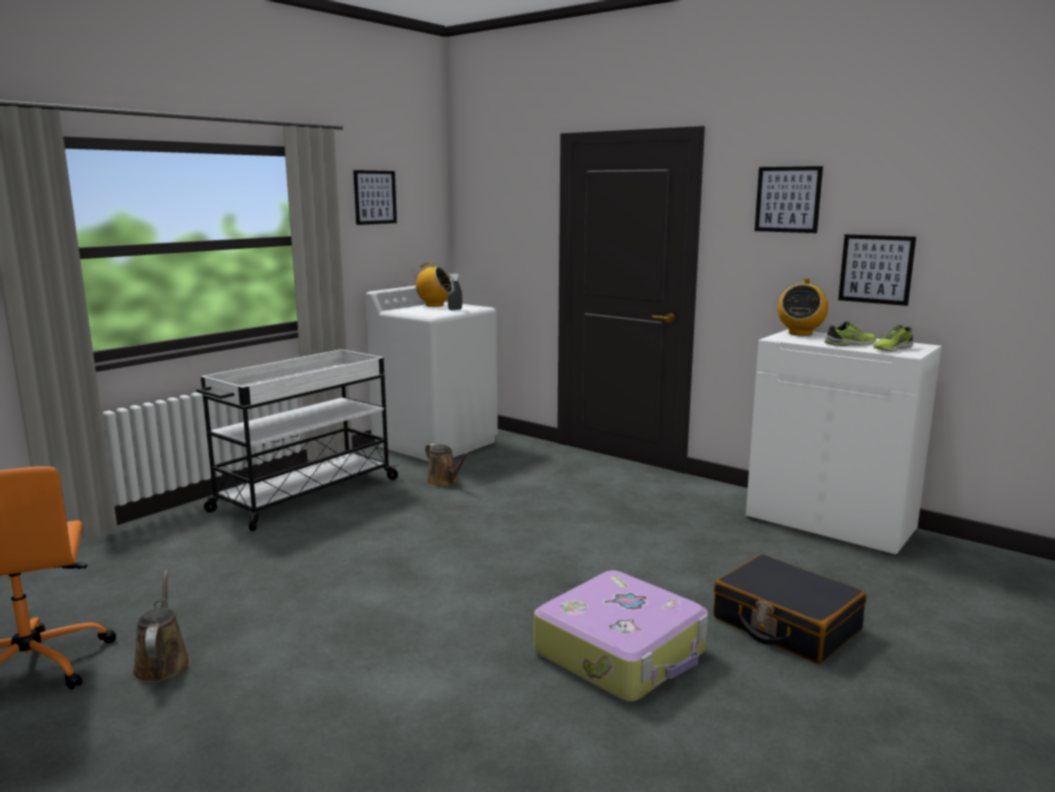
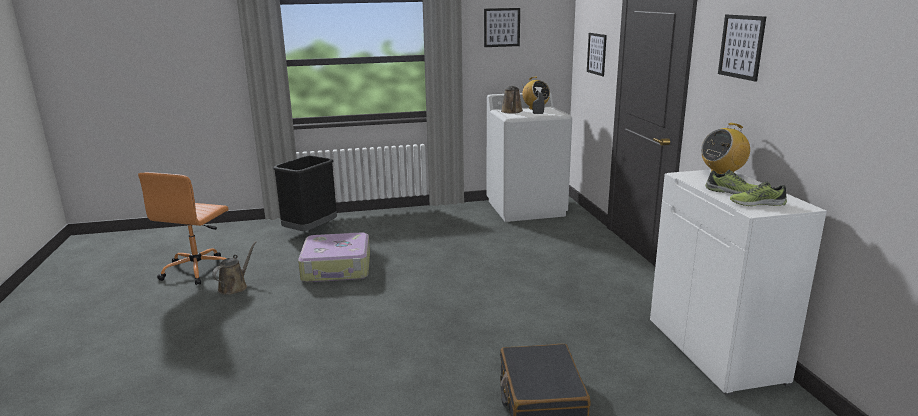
camera: 40 degrees right, 5 degrees up
(162, 546) = (310, 231): none -> black trash can
(304, 495) = (406, 222): white cart -> none
(444, 482) = (490, 235): brown watering can -> brown watering can (512, 112)
(622, 653) = (415, 369): suitcase -> suitcase (337, 268)
(876, 269) = (792, 123): picture -> picture (596, 54)

